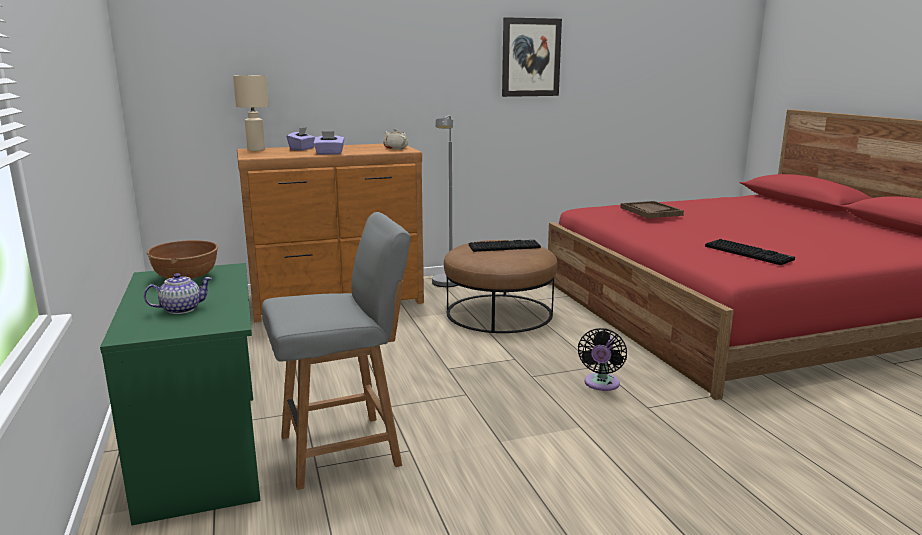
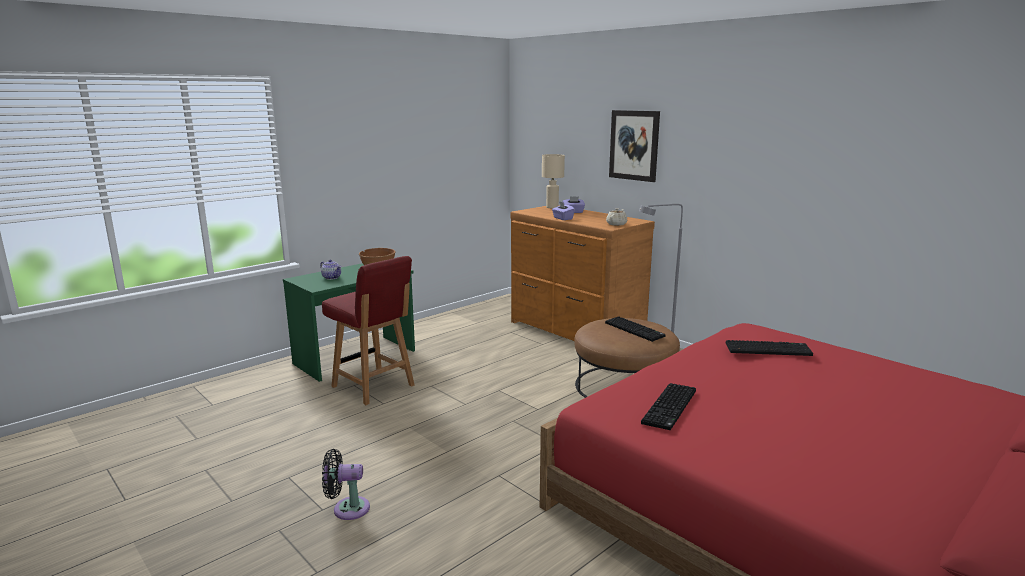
camera: 65 degrees right, 0 degrees up
(343, 450) = (374, 386): grey chair -> red chair
(531, 57) = (789, 156): picture -> picture (634, 145)
(601, 384) = (523, 450): black fan -> black fan (347, 509)
(650, 211) = (768, 349): brown tray -> keyboard

